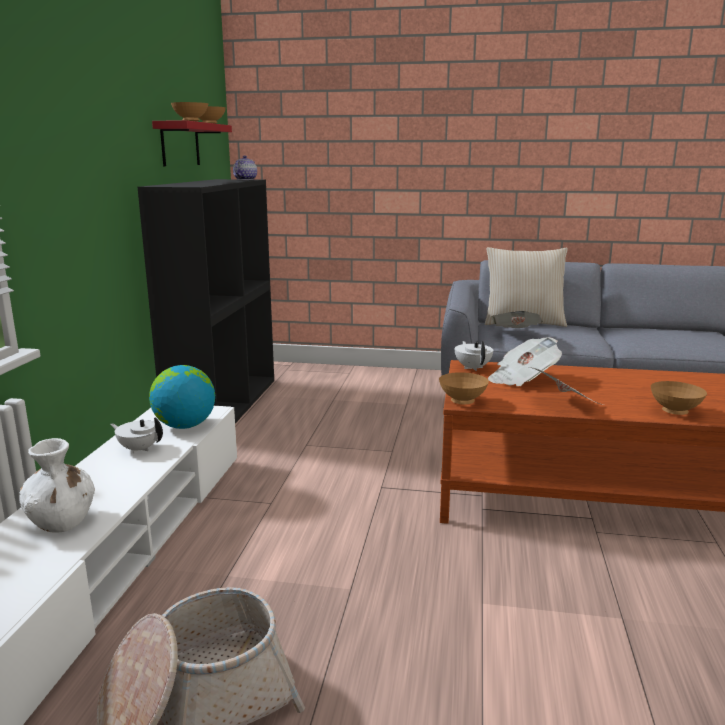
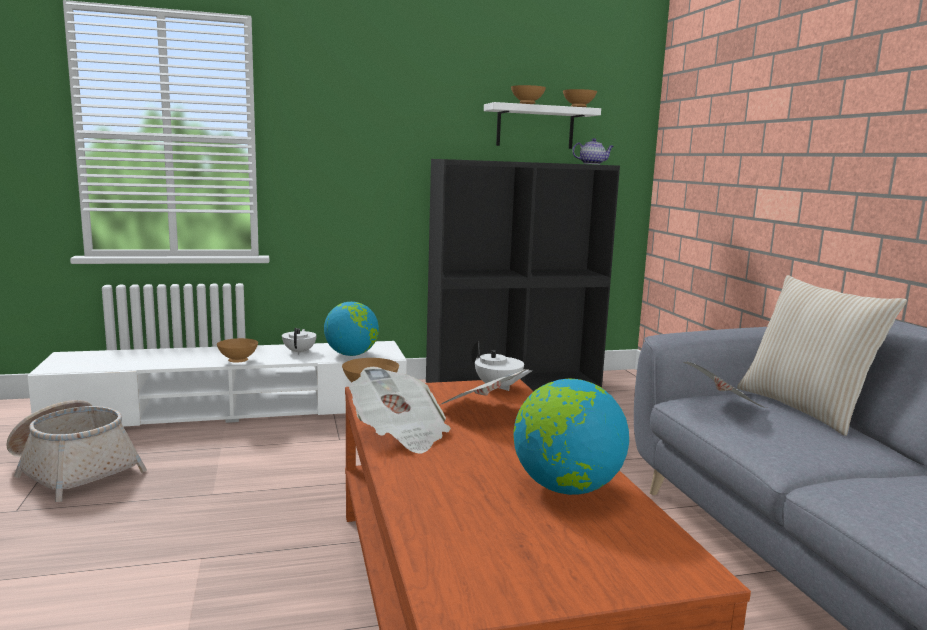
camera: 65 degrees right, 5 degrees down
(62, 522) = (182, 357): white vase -> none
(180, 144) = (535, 127): red shelf -> white shelf
(473, 368) = (498, 388): white teapot -> white teapot turned 75 degrees clockwise
(654, 382) = (566, 488): none -> globe
(675, 412) = (424, 499): brown bowl -> brown bowl (237, 361)

